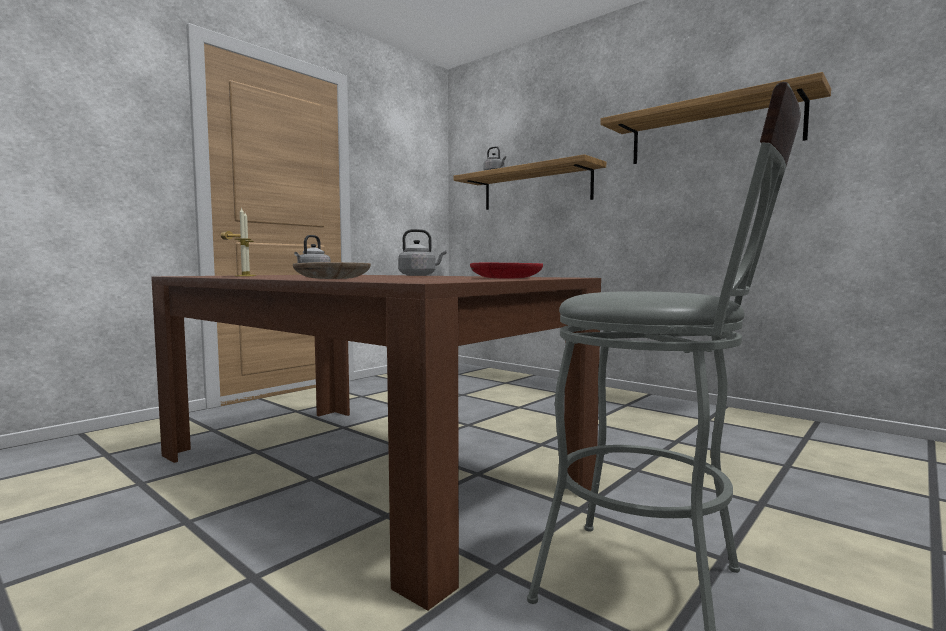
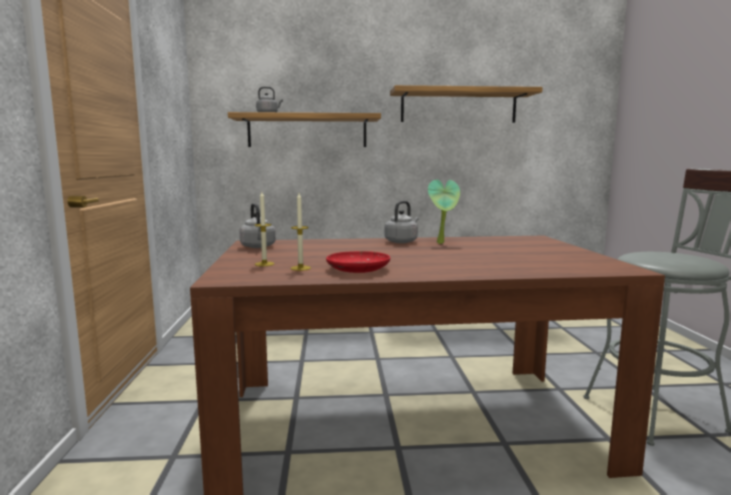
camera: 45 degrees left, 5 degrees up
(332, 278) = (501, 269): beige plate -> none
(440, 276) = (442, 243): none -> potted plant
(505, 278) = (549, 248): red plate -> red plate (358, 269)

